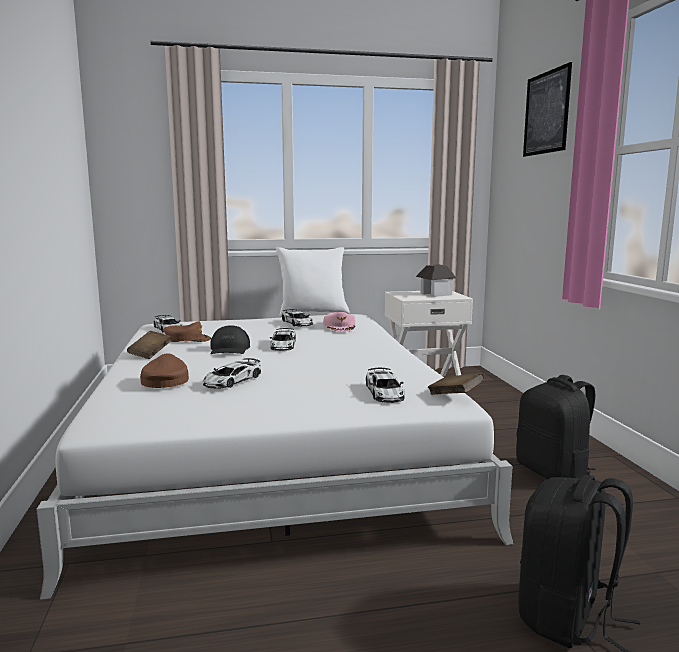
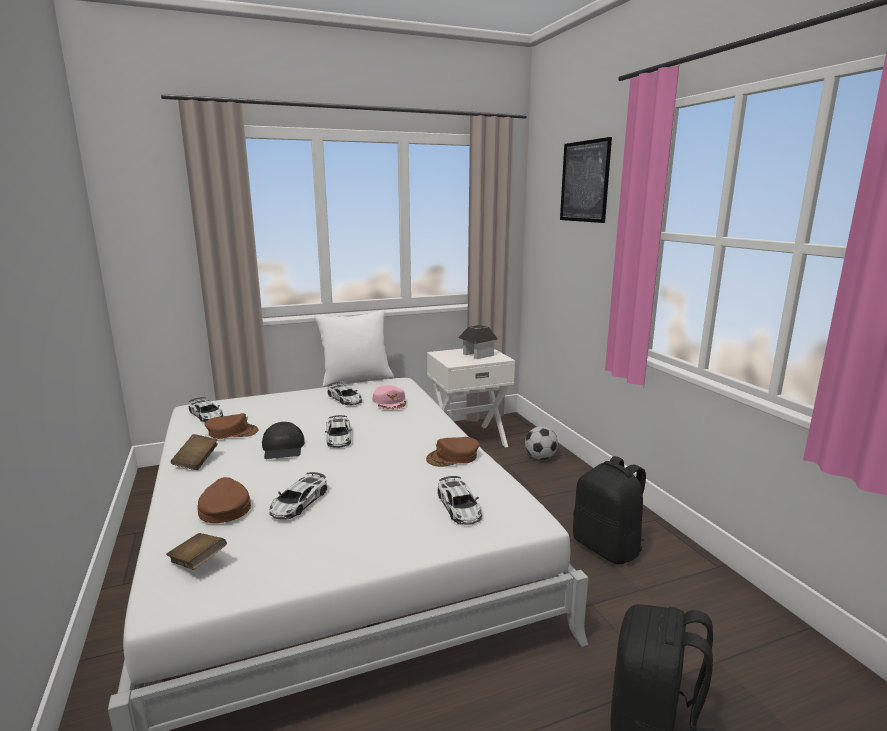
camera: 10 degrees left, 5 degrees up
(390, 363) = (453, 457): none -> brown cap
(455, 396) = (528, 506): brown book -> brown book (198, 563)
(497, 401) = (540, 457): none -> football

